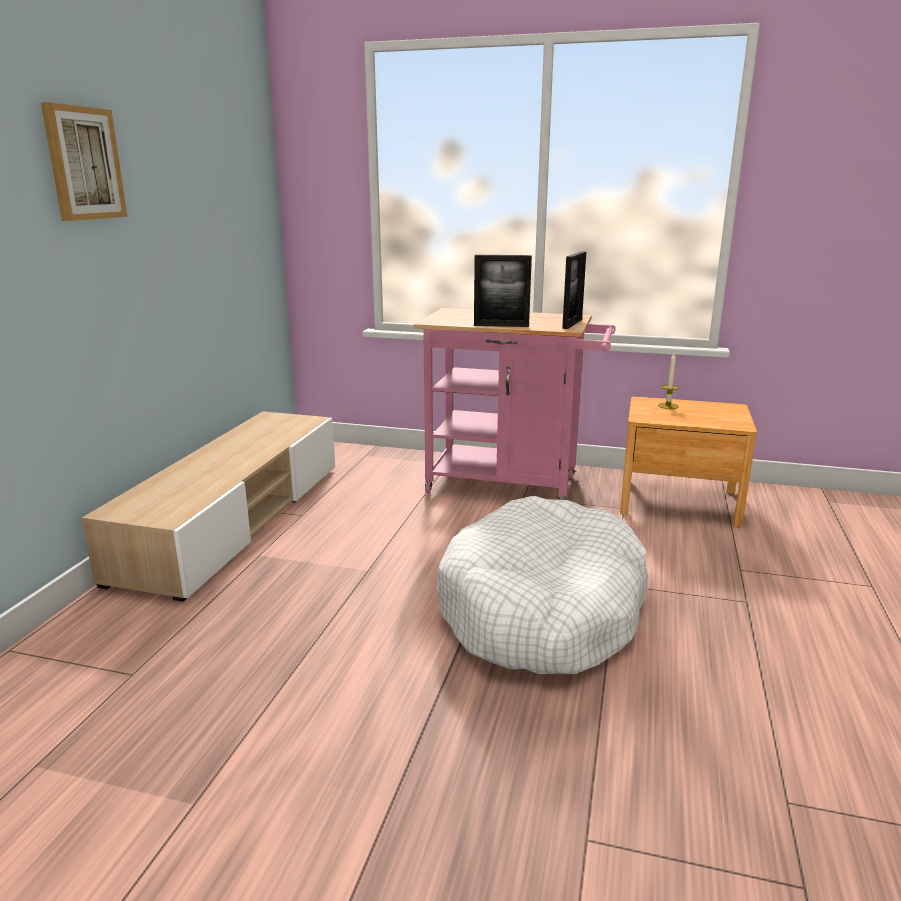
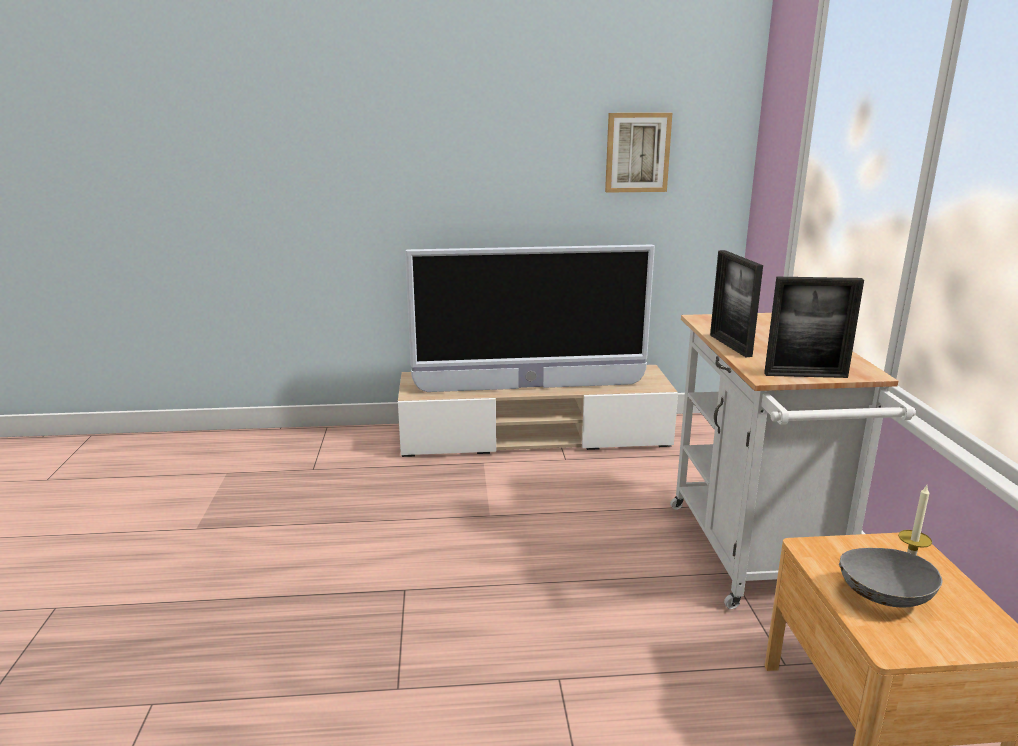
camera: 70 degrees right, 0 degrees up
(83, 163) = (459, 125): picture -> picture (637, 152)
(240, 462) = (530, 387): none -> television
(512, 485) = (756, 558): pink cart -> white cart
(542, 609) = (473, 630): white dog bed -> none
(696, 417) = (883, 598): none -> grey bowl

